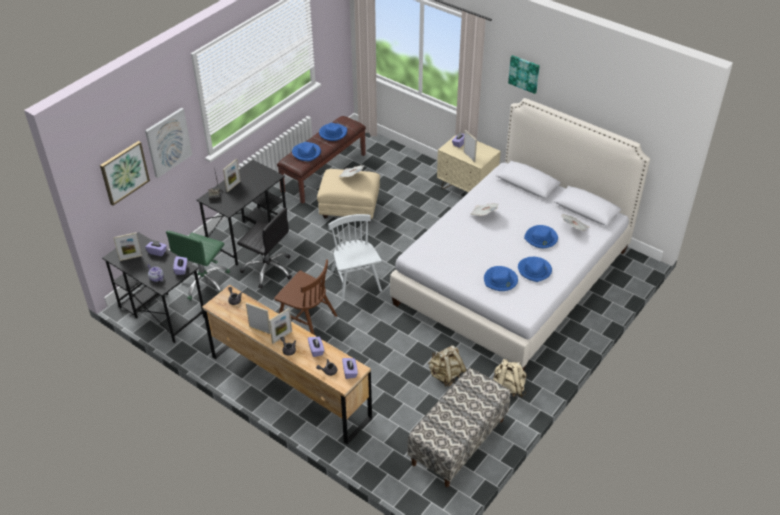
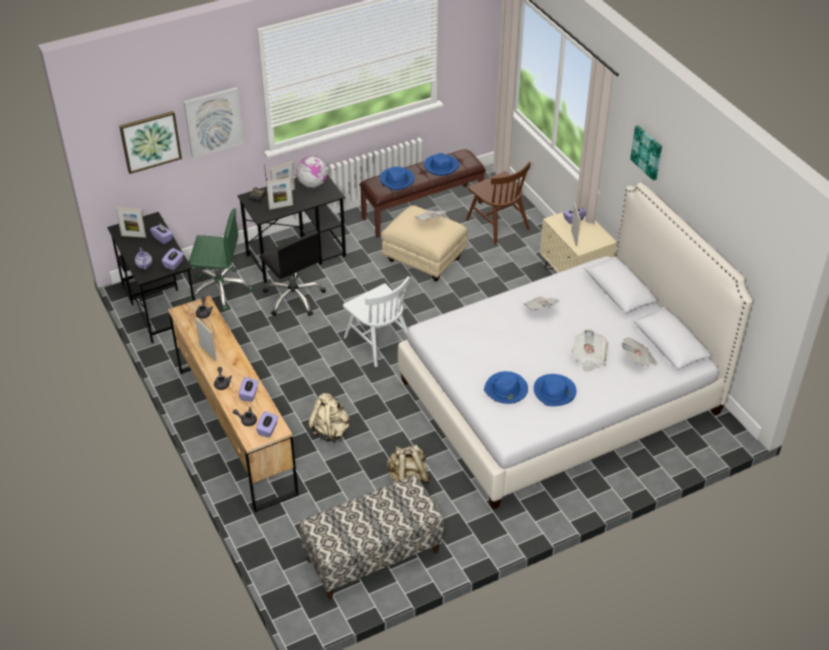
camera: 25 degrees right, 0 degrees up
(204, 282) = (220, 289): green office chair -> green office chair turned 135 degrees counterclockwise
(252, 173) = (312, 184): none -> globe
(282, 337) = (224, 368): picture frame -> picture frame (281, 206)
(306, 320) = (298, 365): brown chair -> brown chair (497, 224)
(356, 281) = (378, 341): white chair -> white chair turned 135 degrees clockwise
(508, 388) = (468, 519): beige backpack -> beige backpack (330, 431)
(541, 238) = (589, 358): blue hat -> newspaper

